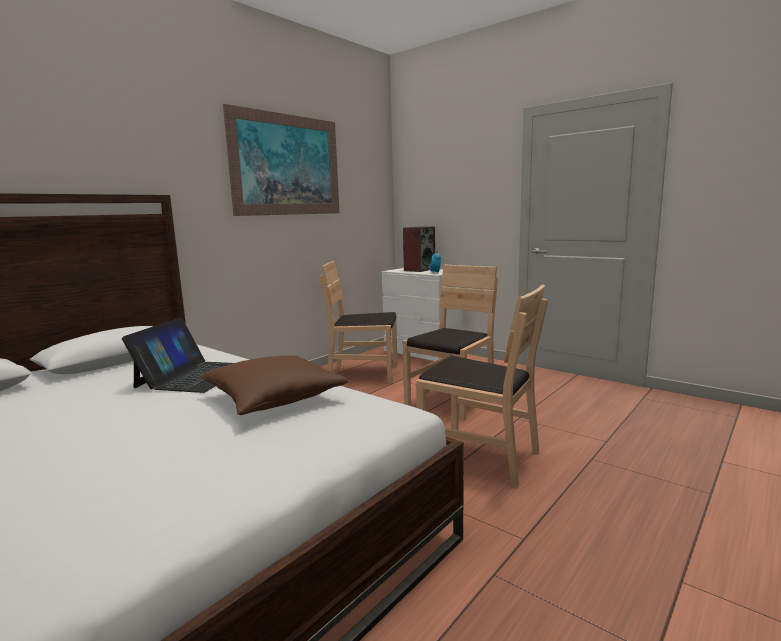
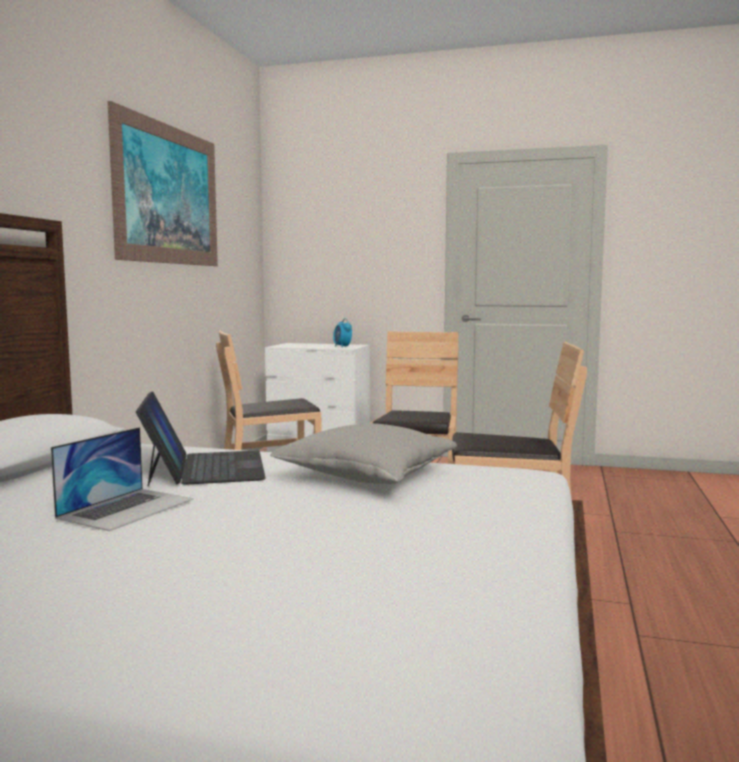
camera: 25 degrees left, 5 degrees down
(88, 406) = (127, 508): none -> laptop
(274, 399) = (367, 476): brown pillow -> grey pillow
(419, 269) = (312, 345): speaker -> none

